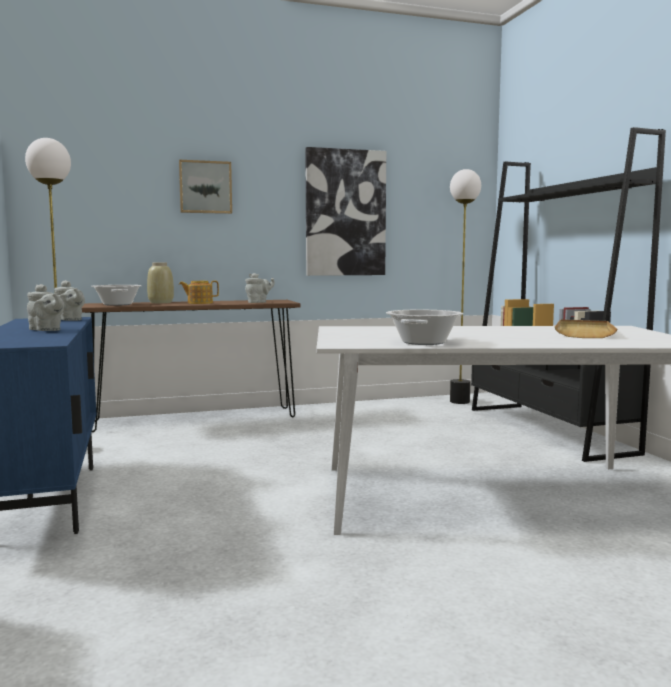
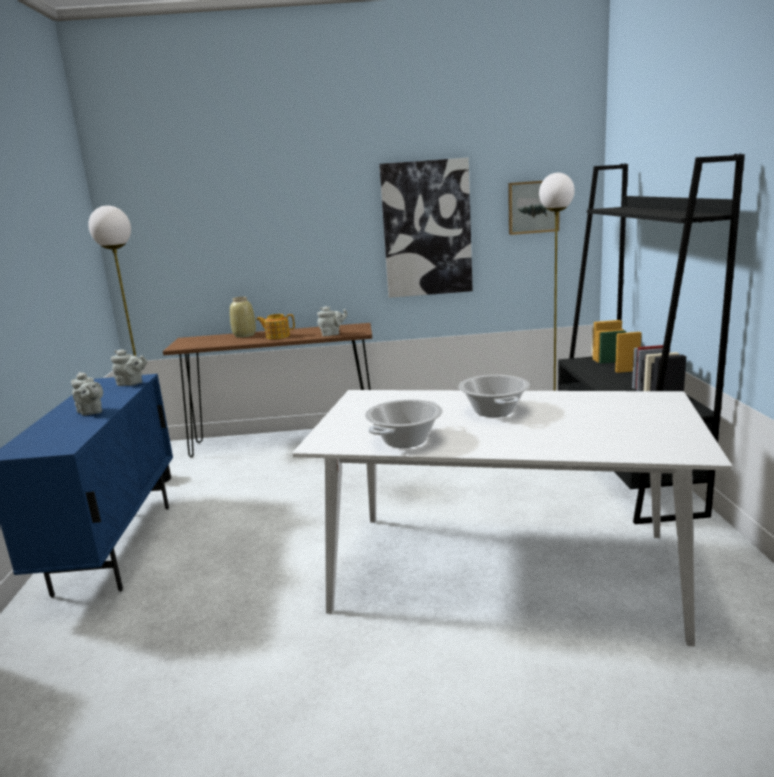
camera: 15 degrees right, 10 degrees up
(70, 320) = (132, 383): grey teapot -> grey teapot turned 45 degrees counterclockwise
(118, 304) = (203, 341): cooking pot -> cooking pot (494, 411)
(205, 187) = (280, 217): picture -> picture (533, 207)
(584, 332) = (604, 413): beige tray -> none

